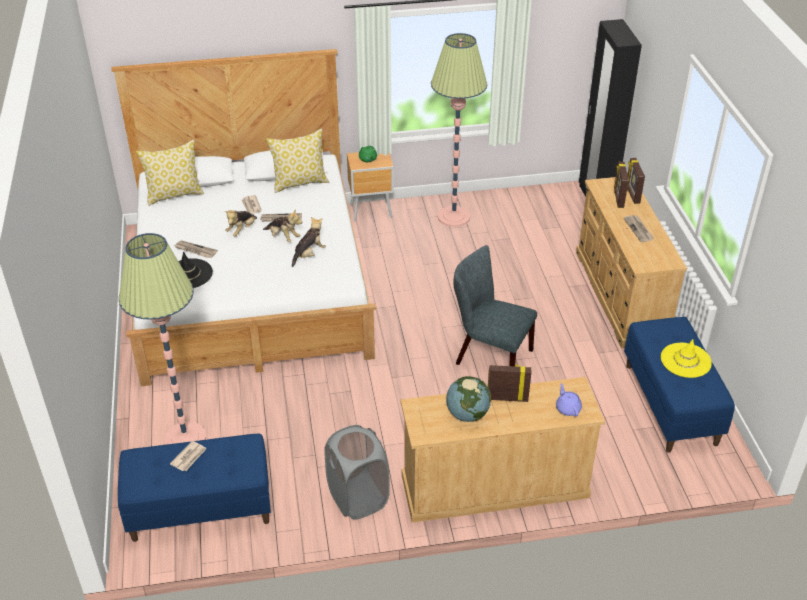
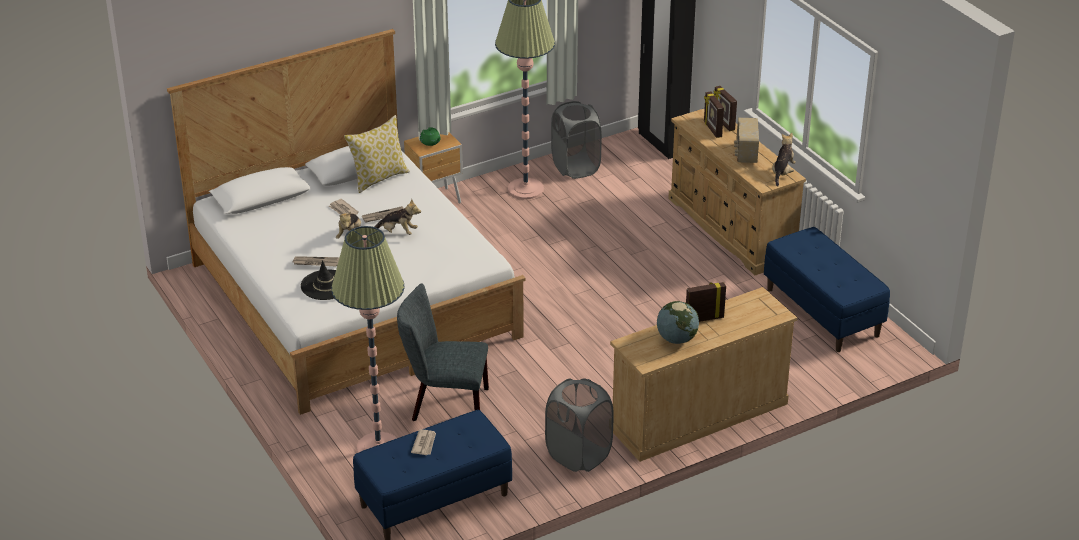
camera: 20 degrees left, 5 degrees down
(174, 194) = (252, 216): pillow -> none
(309, 254) = (434, 243): plush toy -> plush toy (782, 173)
(489, 356) = (633, 310): grey chair -> grey chair (444, 405)
(508, 206) = (575, 167): none -> grey laundry basket
(567, 408) = (760, 315): purple teapot -> none
(638, 229) = (745, 154): newspaper -> radio
(685, 360) = (831, 263): yellow hat -> none

